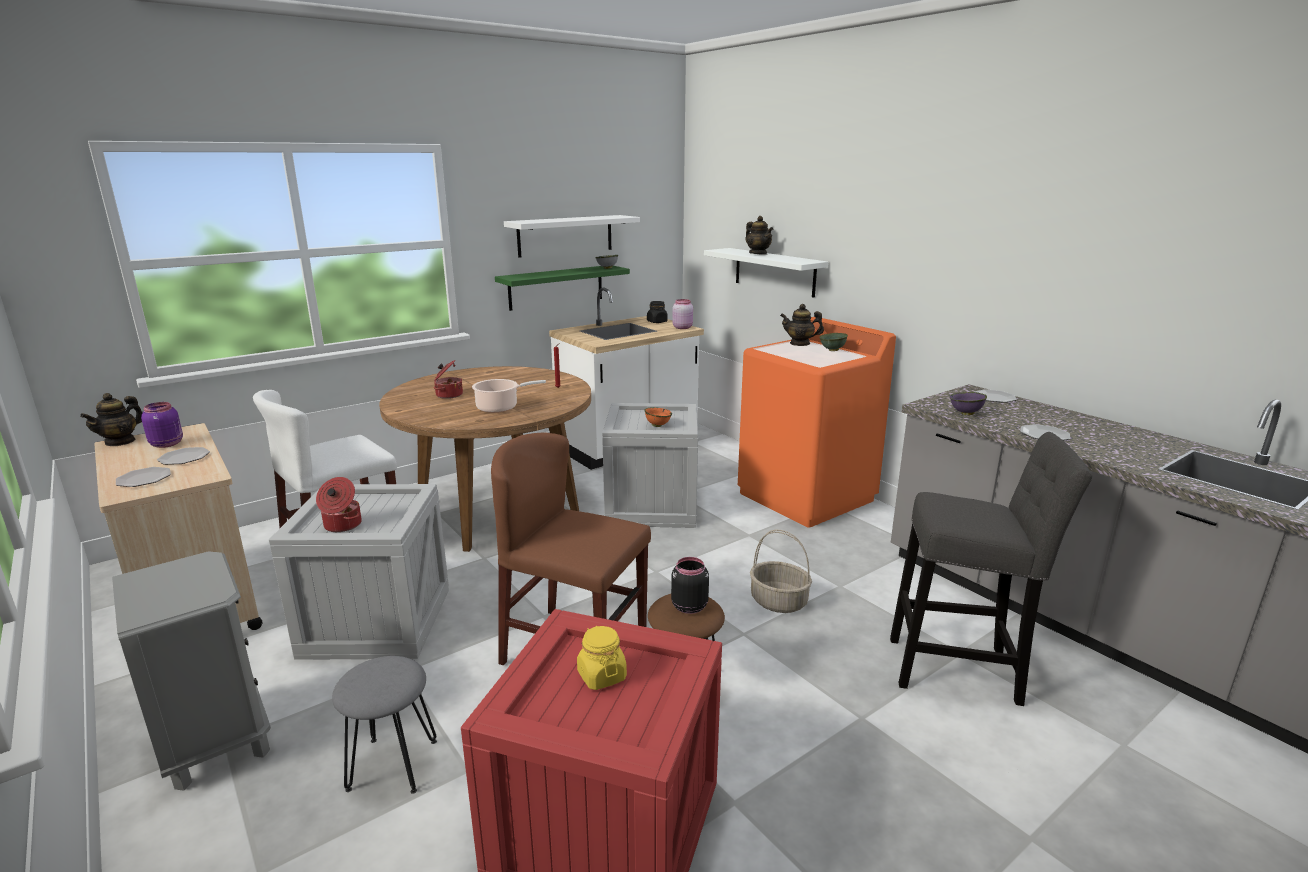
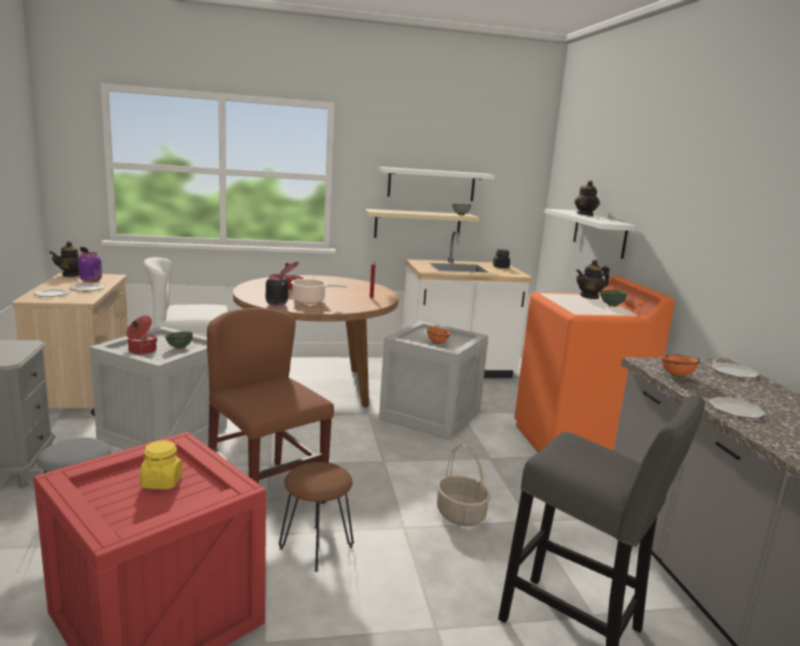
camera: 25 degrees right, 5 degrees down
(385, 508) = (179, 348): none -> green bowl
(556, 287) = (417, 225): green shelf -> beige shelf
(682, 327) = (515, 273): pink jar -> none
(688, 606) = (322, 473): black jar -> black jar (276, 304)
(800, 343) = (589, 296): teapot -> teapot turned 60 degrees counterclockwise
(966, 414) = (676, 377): purple bowl -> orange bowl

